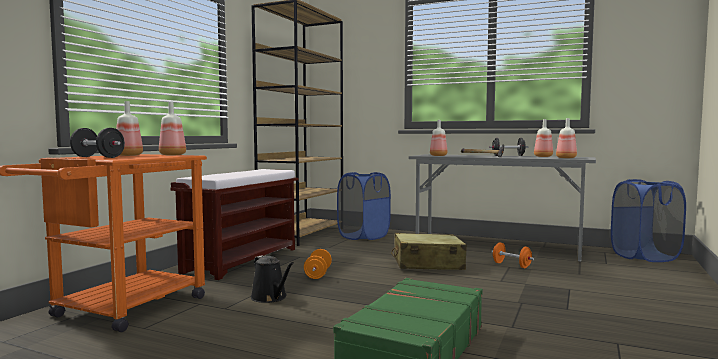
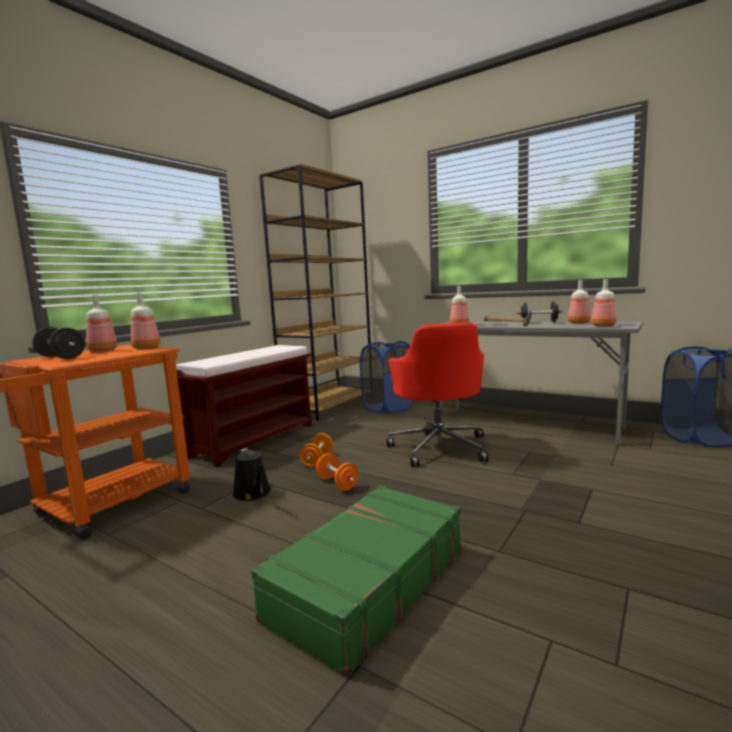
camera: 10 degrees right, 5 degrees up
(427, 264) = (439, 447): beige suitcase -> red office chair
(511, 265) = (533, 450): orange dumbbell -> orange dumbbell (337, 483)

